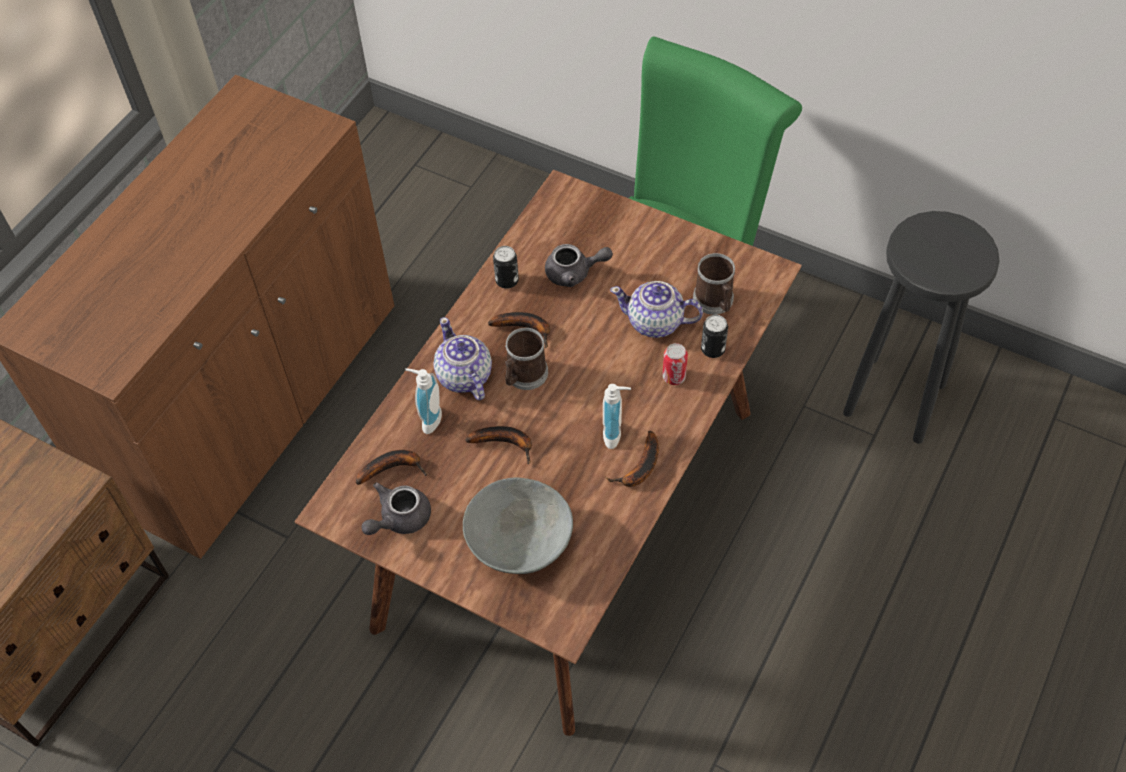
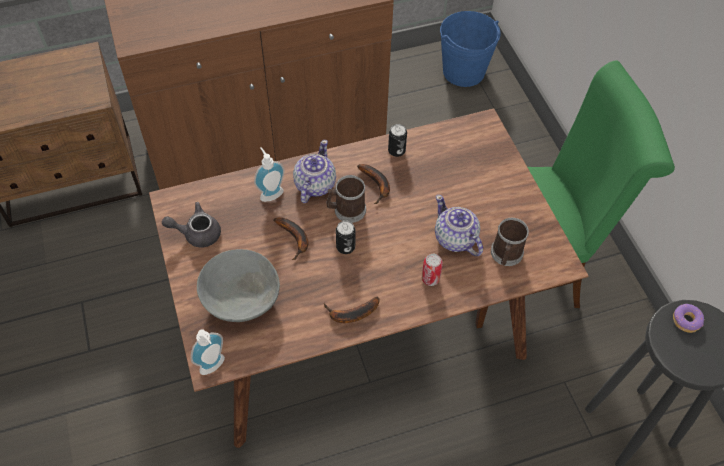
camera: 40 degrees right, 0 degrees up
(393, 468) = (224, 204): banana -> none
(396, 168) = (463, 71): none -> blue bucket
(574, 273) = (439, 175): grey teapot -> none
(616, 434) = (359, 284): soap dispenser -> soap dispenser (214, 367)
(713, 349) = (472, 282): can -> can (345, 247)
(919, 240) = (686, 321): none -> donut

